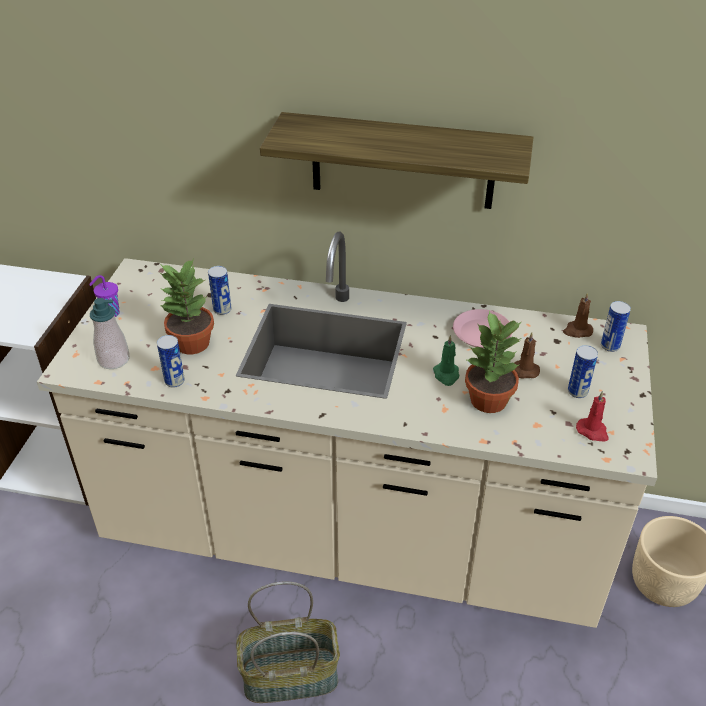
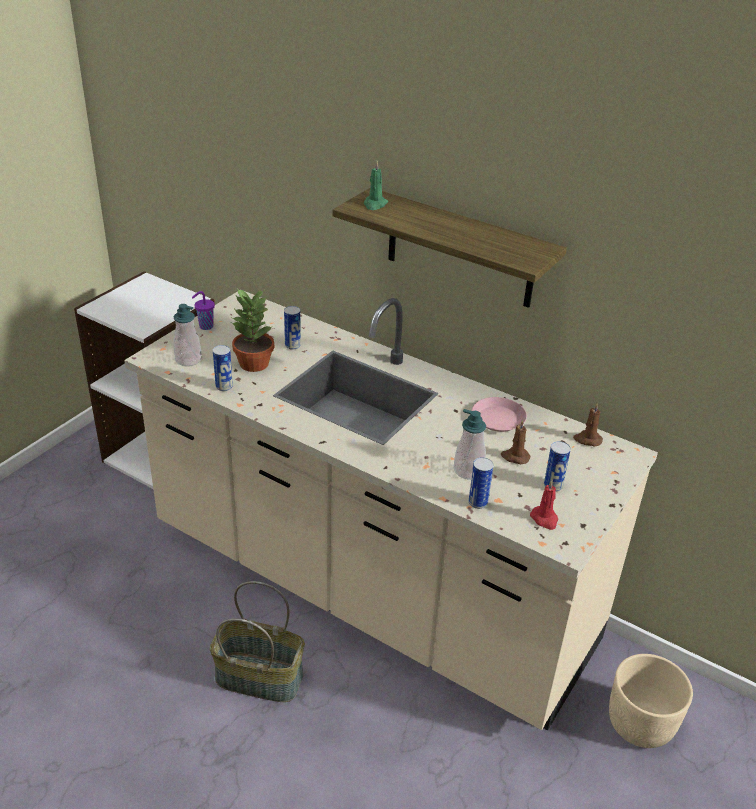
camera: 20 degrees right, 5 degrees down
(446, 375) = (445, 441): green candle -> green candle (375, 204)
(489, 401) = (468, 470): potted plant -> soap dispenser
(610, 346) = (609, 459): can -> can (478, 502)

